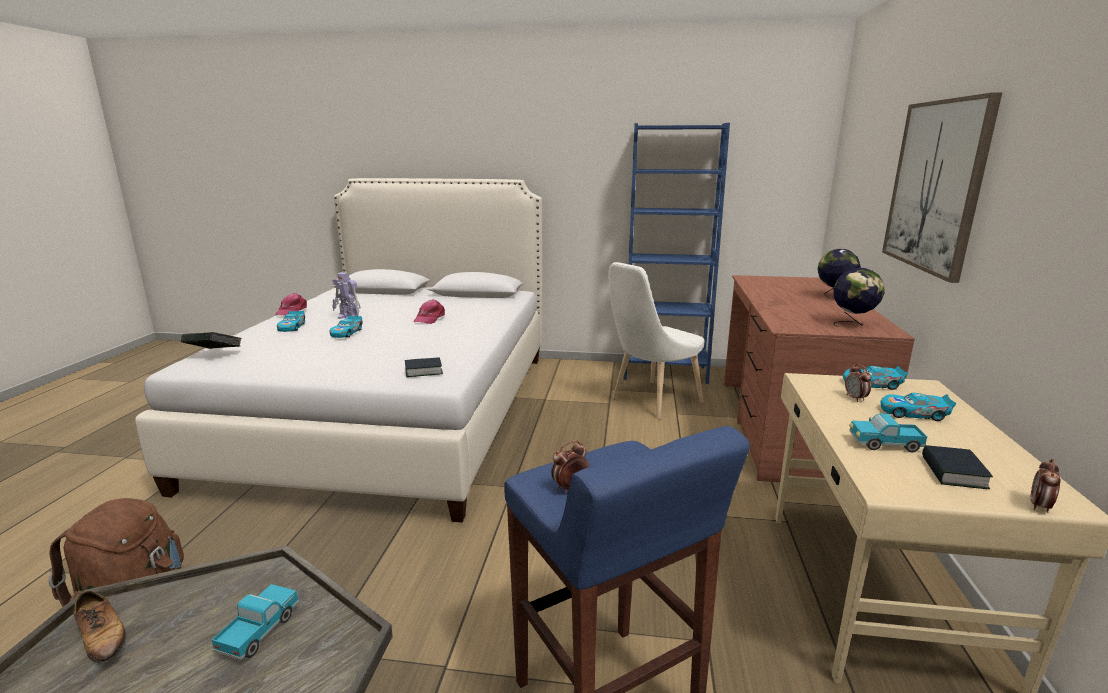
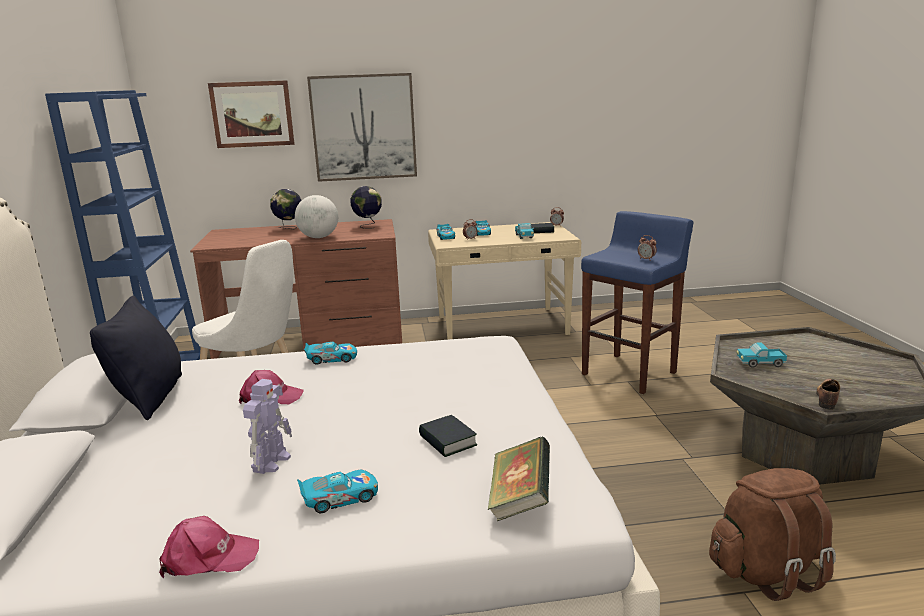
camera: 105 degrees left, 0 degrees up
(346, 333) = (366, 430): toy car -> toy car (332, 359)
(423, 371) = (477, 352): book -> book (447, 441)
(466, 300) = (151, 397): none -> black pillow
(778, 305) = (318, 237): none -> globe
(876, 154) = (252, 114): none -> picture

